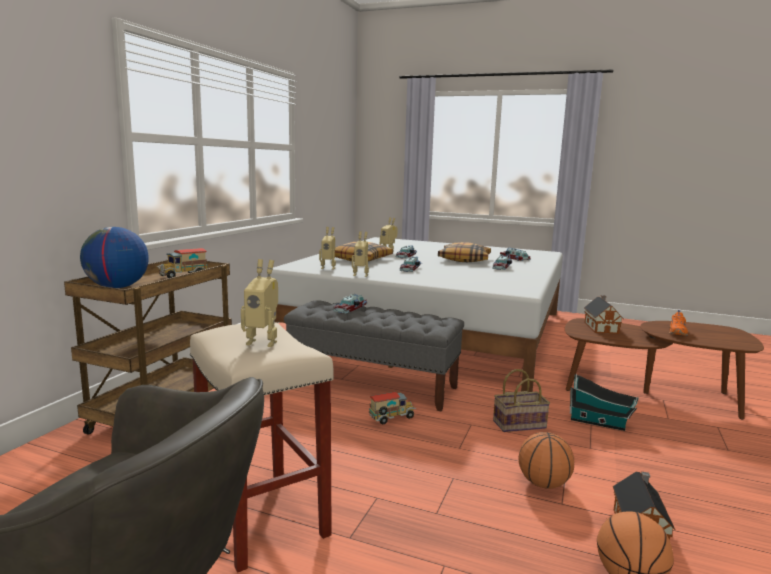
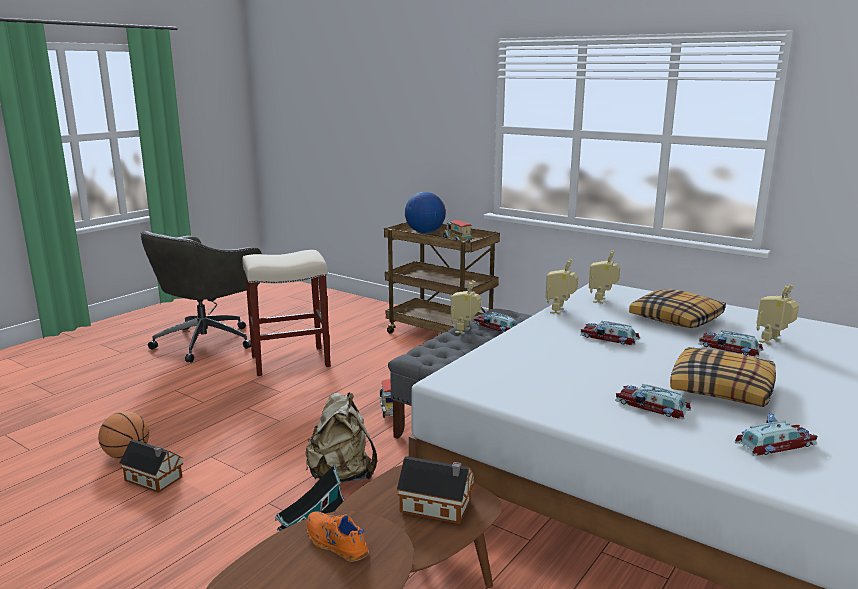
camera: 105 degrees right, 5 degrees up
(263, 341) = (280, 257): toy robot -> toy robot (465, 331)
(520, 424) = (342, 475): basket -> beige backpack
(543, 484) = (239, 456): basketball -> none

